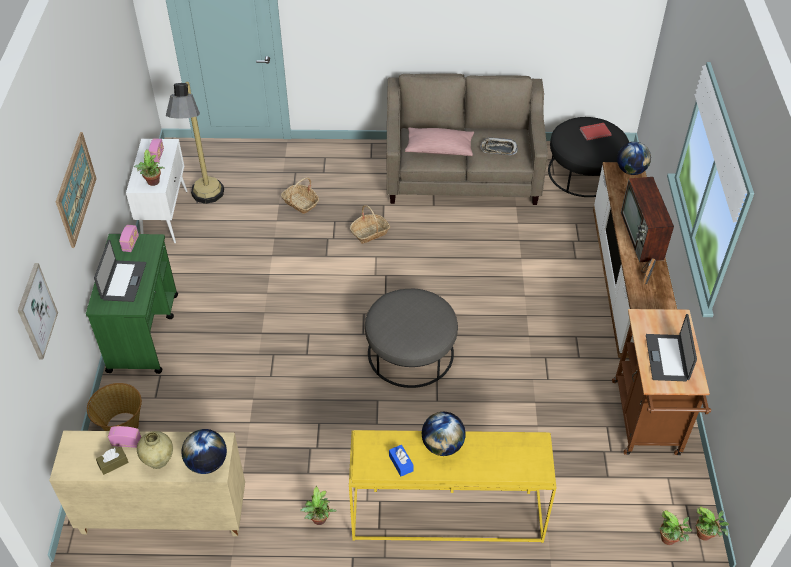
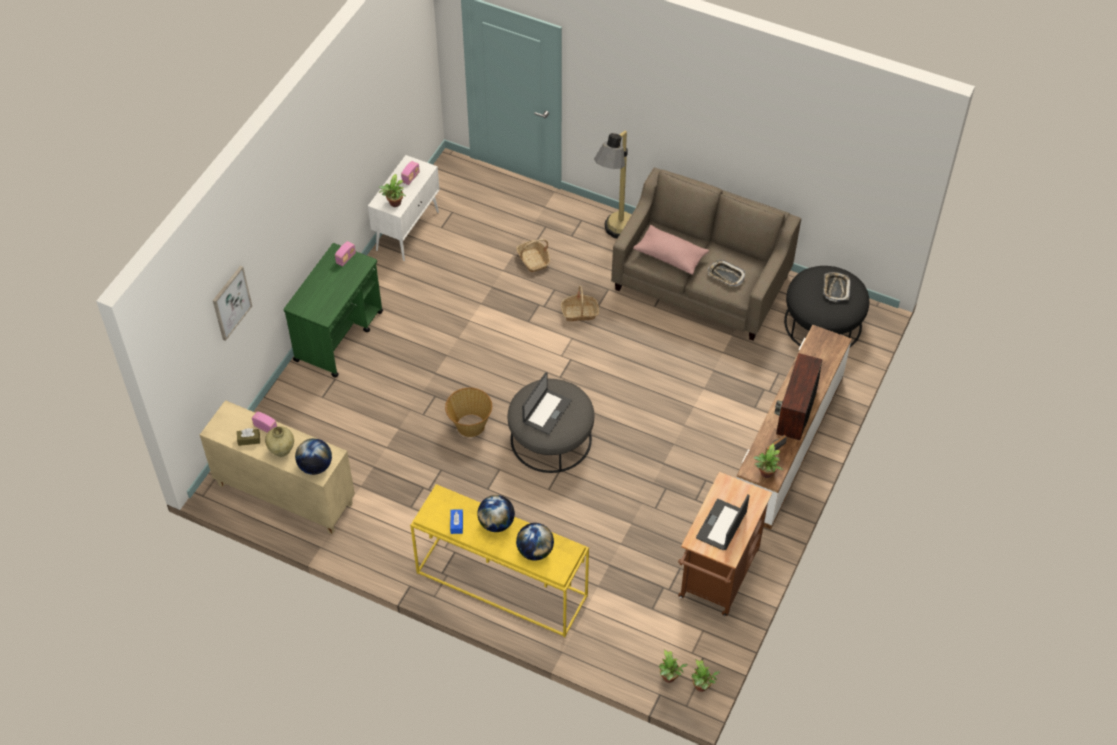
camera: 25 degrees right, 5 degrees up
(75, 189) = (304, 205): picture -> none
(122, 426) = (285, 411): basket -> basket (470, 425)
(123, 281) = (324, 291): laptop -> laptop (546, 411)
(206, 203) = (449, 230): floor lamp -> floor lamp (614, 237)
(319, 520) = (399, 548): potted plant -> potted plant (766, 474)
(594, 132) = (836, 288): red book -> tray
(630, 170) = (833, 342): globe -> globe (535, 551)

